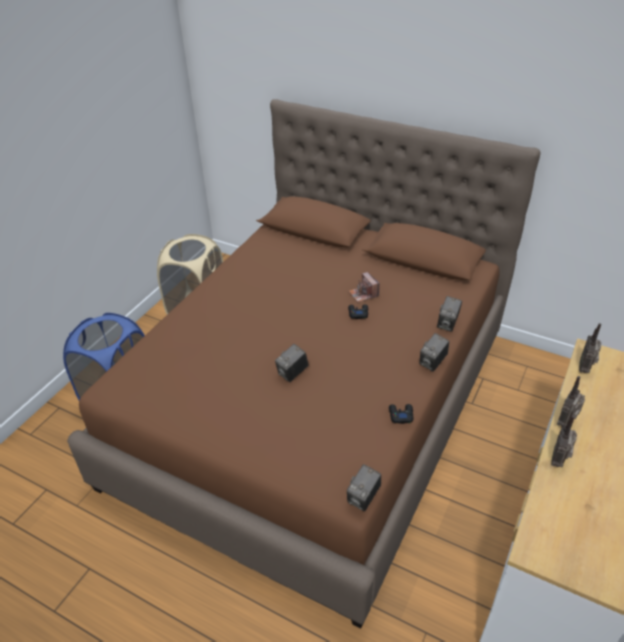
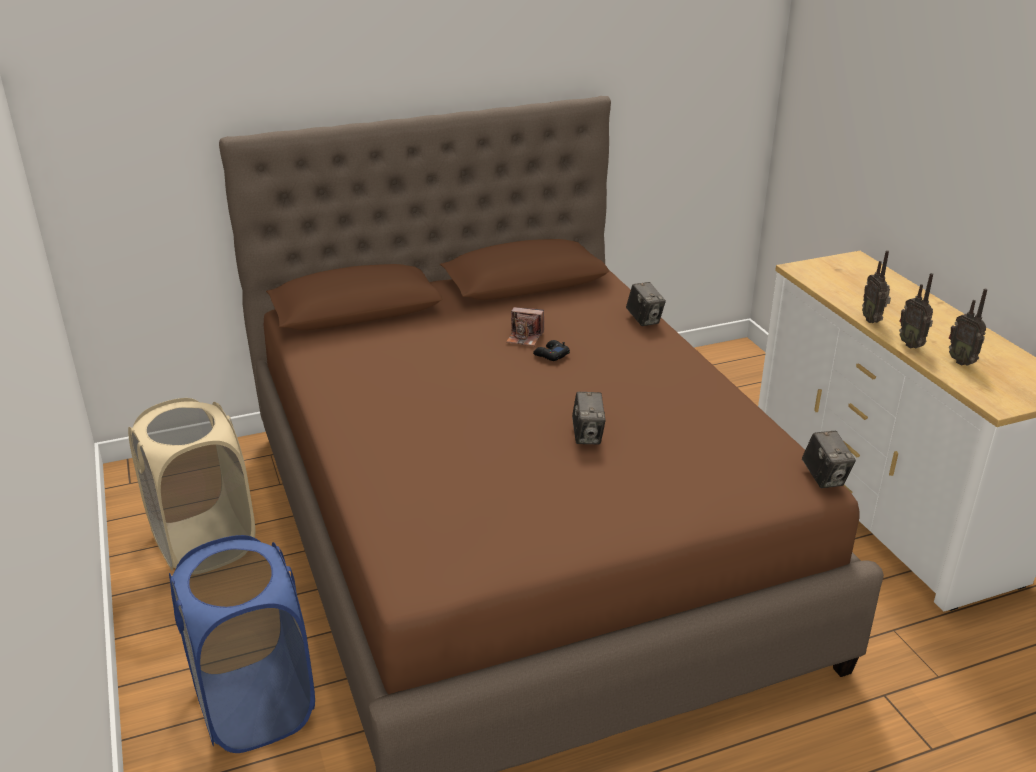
camera: 50 degrees left, 10 degrees down
(400, 415) = (738, 405): black game controller -> none
(432, 362) = (687, 354): camera -> none
(585, 369) = (818, 281): radio -> radio (962, 361)

